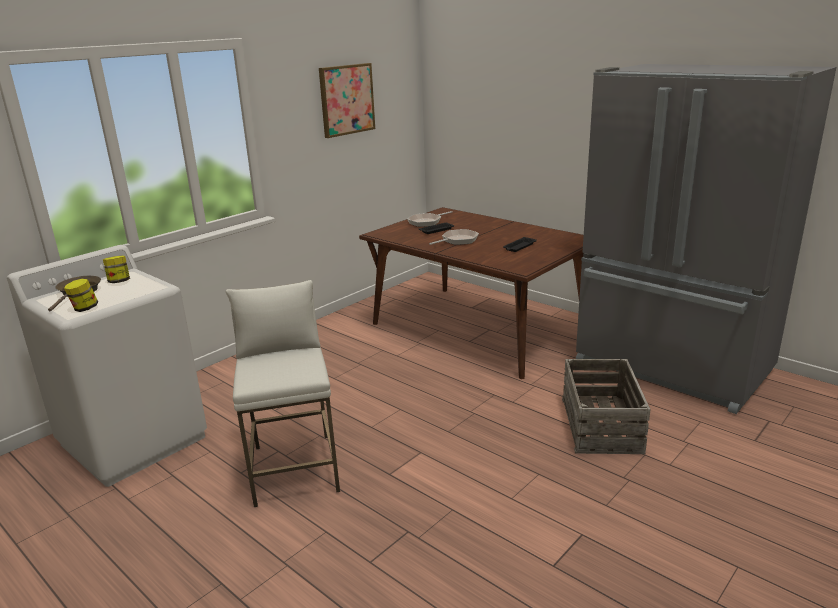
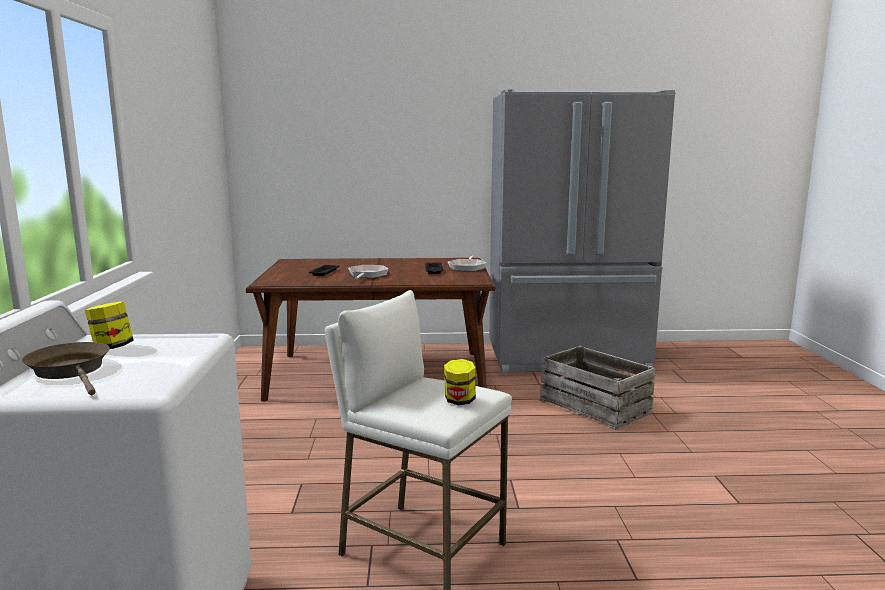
camera: 45 degrees left, 10 degrees down
(84, 309) = (150, 379): jar -> jar (459, 401)
(346, 99) = (184, 128): picture -> none
(426, 222) = (296, 269): frying pan -> frying pan (467, 267)

